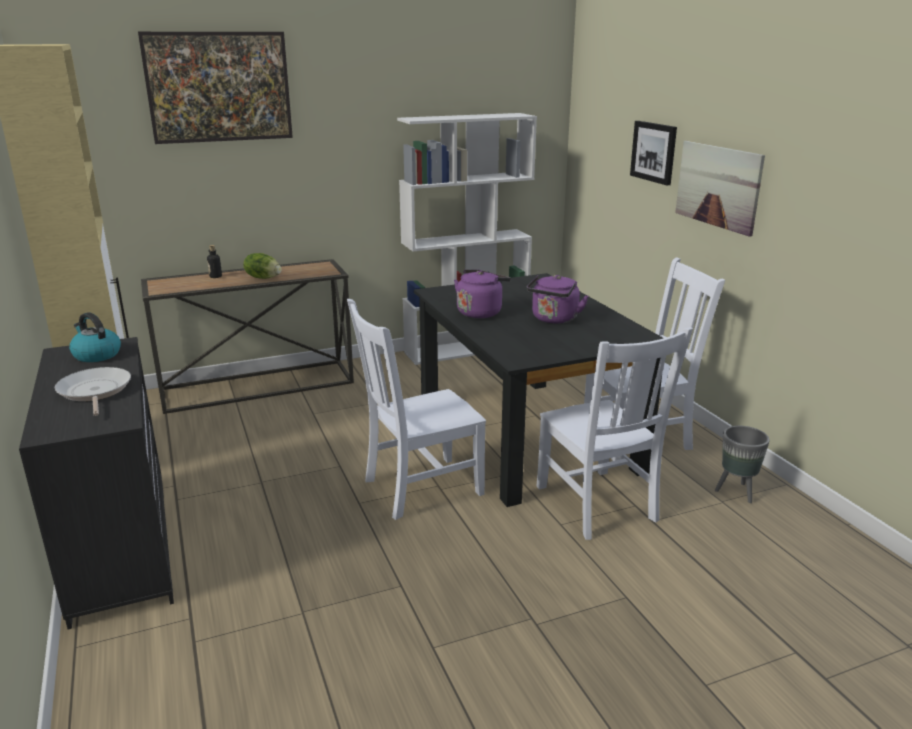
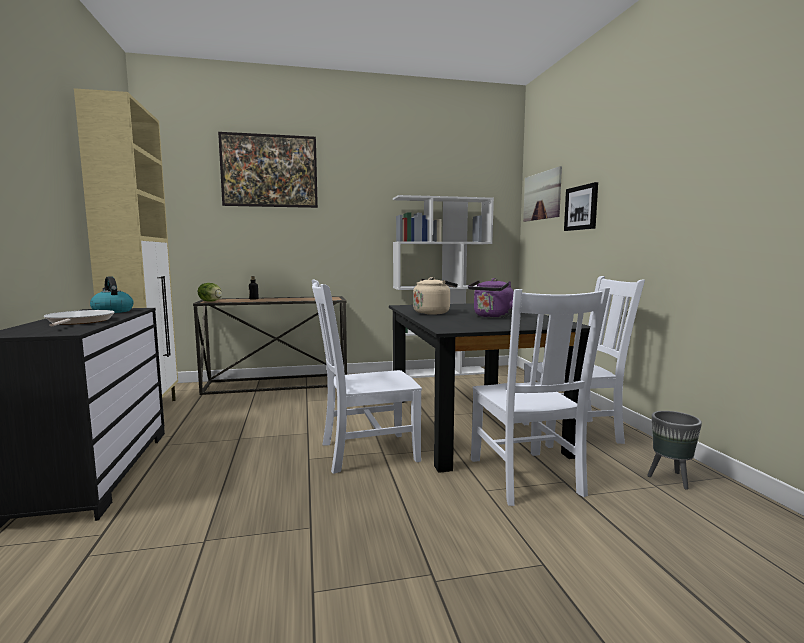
camera: 10 degrees right, 15 degrees down
(263, 277) = (285, 299): lettuce -> lettuce (211, 301)
(480, 312) = (433, 313): purple kettle -> beige kettle
(718, 186) = (634, 215): picture -> picture (542, 196)

